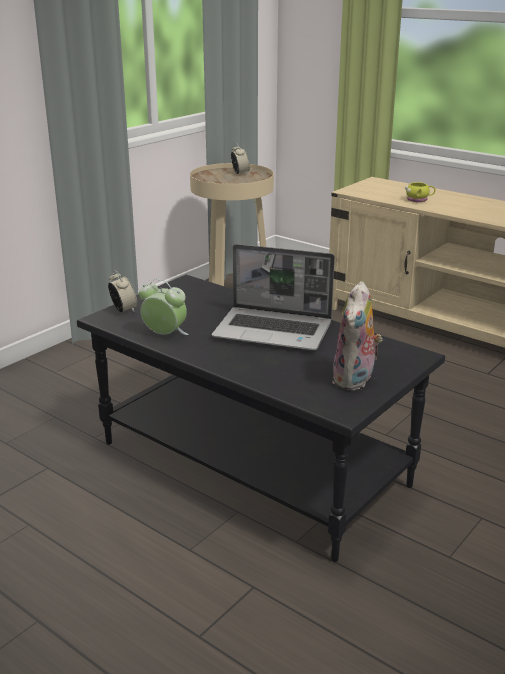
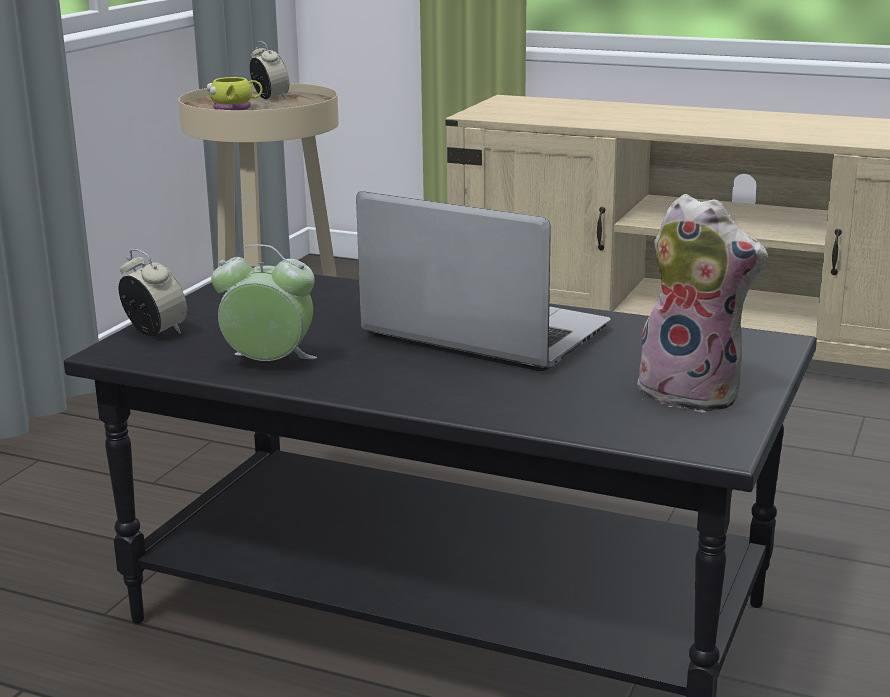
camera: 15 degrees left, 5 degrees down
(274, 331) = (481, 334): laptop -> laptop turned 150 degrees counterclockwise
(355, 380) = (694, 393): plush toy -> plush toy turned 60 degrees counterclockwise
(419, 200) = (605, 117): yellow mug -> yellow mug (235, 108)

